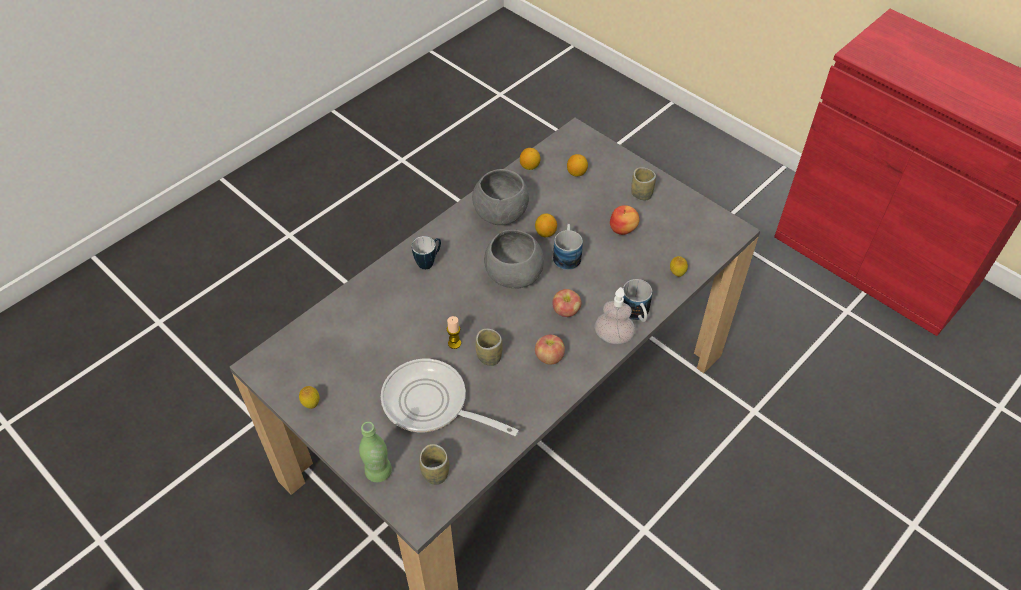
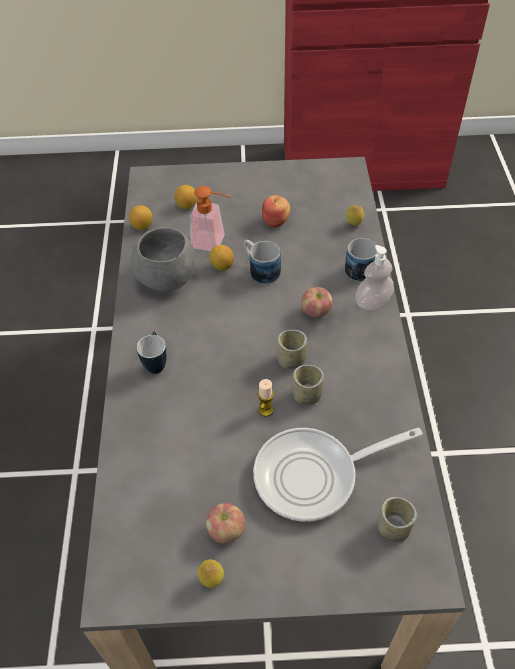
camera: 45 degrees left, 0 degrees up
(378, 472) = (349, 577): green bottle -> none
(513, 275) = (240, 317): grey bowl -> none
(549, 357) = (350, 356): apple -> apple (226, 531)
(561, 212) = (214, 242): none -> soap dispenser
(641, 194) = (255, 187): cup -> cup (291, 360)

